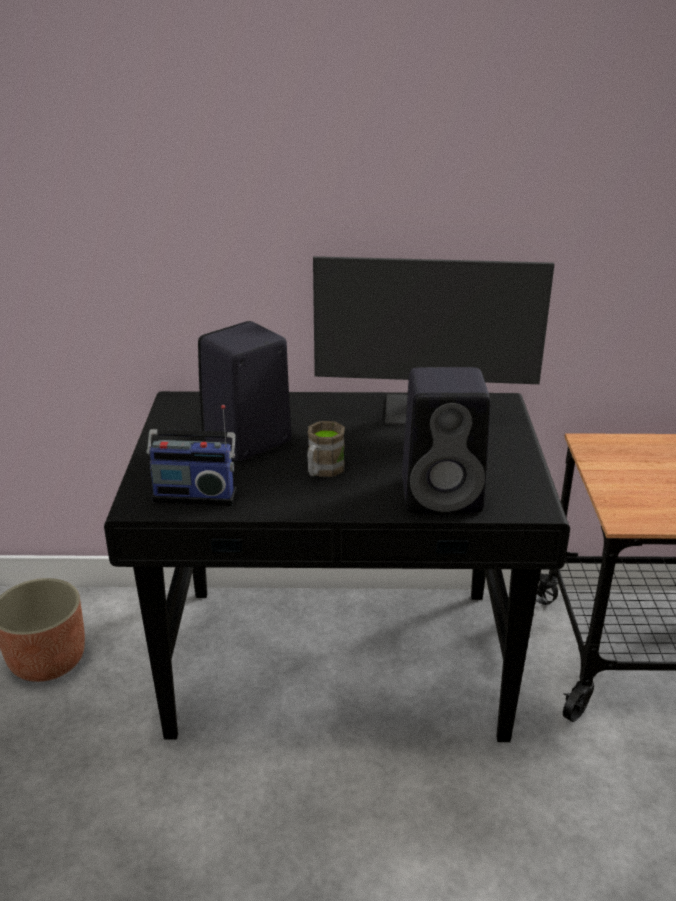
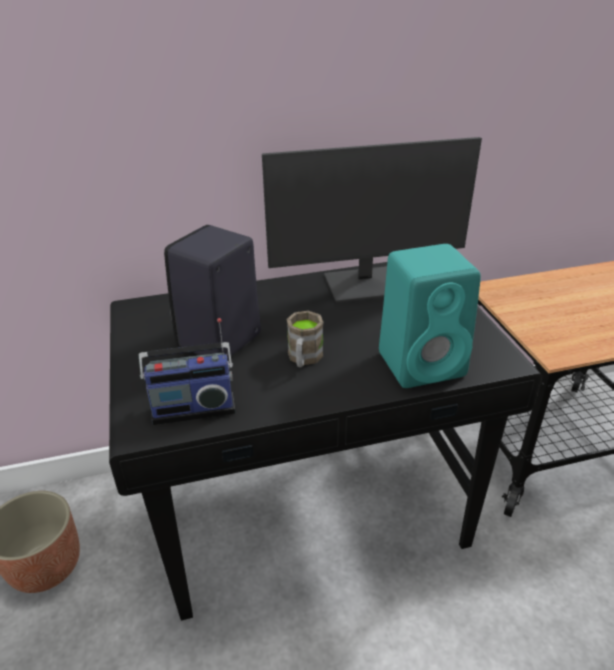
camera: 15 degrees left, 5 degrees up
(444, 494) = (423, 363): black speaker -> turquoise speaker

